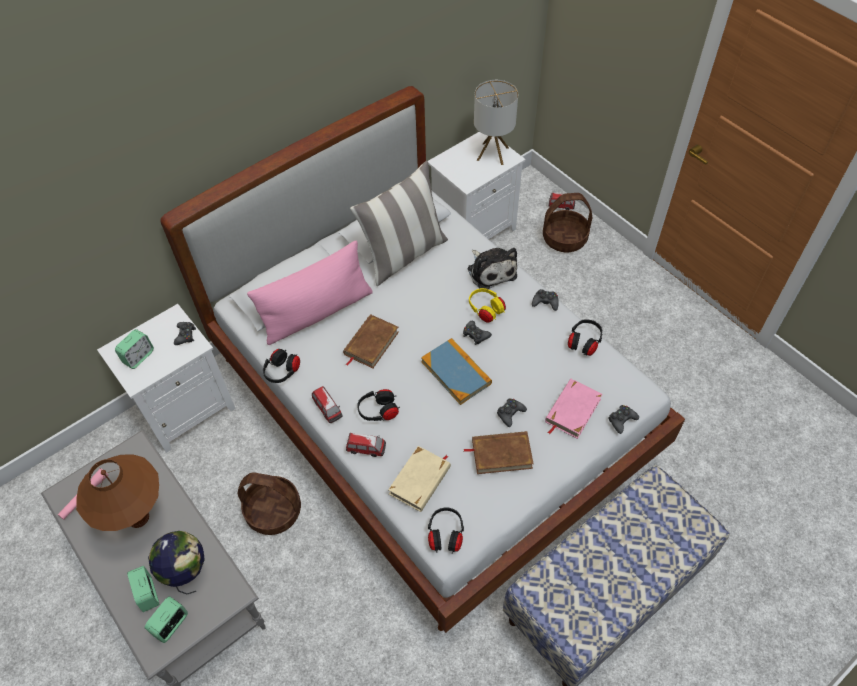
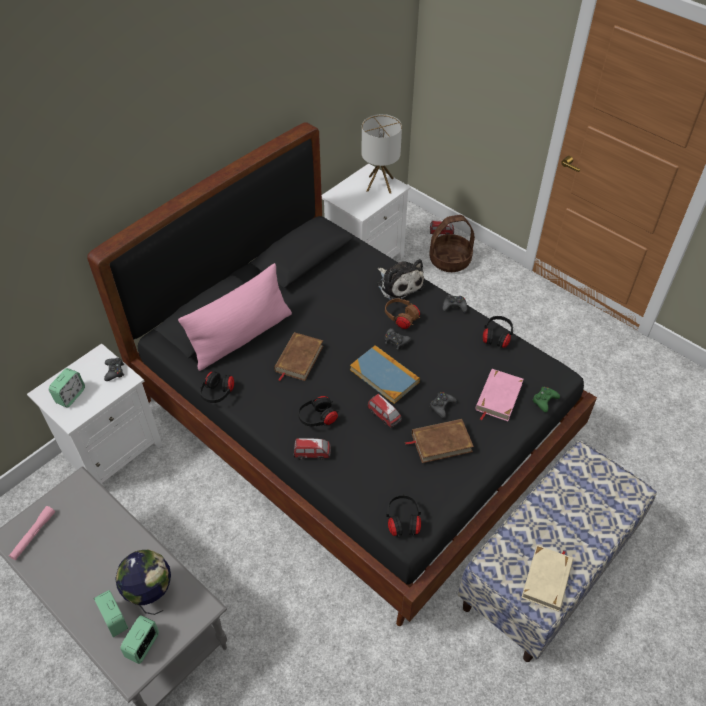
camera: 10 degrees left, 5 degrees down
(139, 518) = (93, 549): brown table lamp -> none
(274, 510) = (217, 536): basket -> none
(328, 409) = (268, 422): toy car -> toy car (384, 415)
(403, 254) = (314, 277): pillow -> none
(420, 480) = (370, 475): beige book -> beige book (547, 579)
(431, 407) = (353, 422): white bed -> black bed
(486, 310) = (401, 319): yellow headphones -> brown headphones
(621, 420) = (544, 401): black game controller -> green game controller

